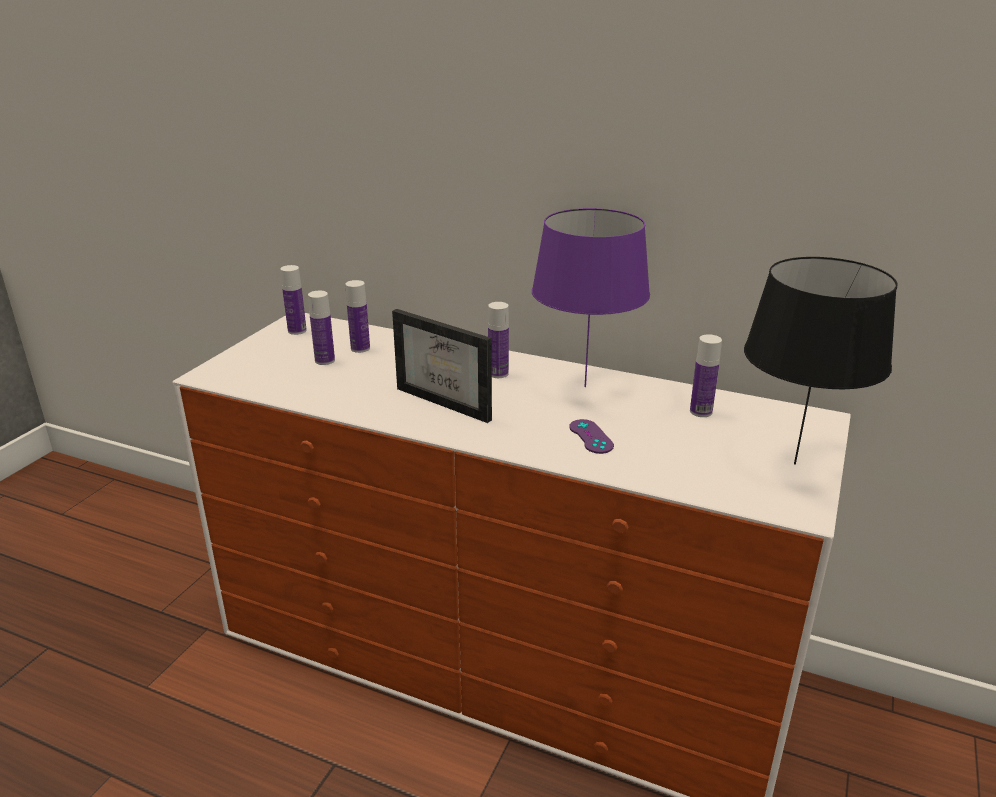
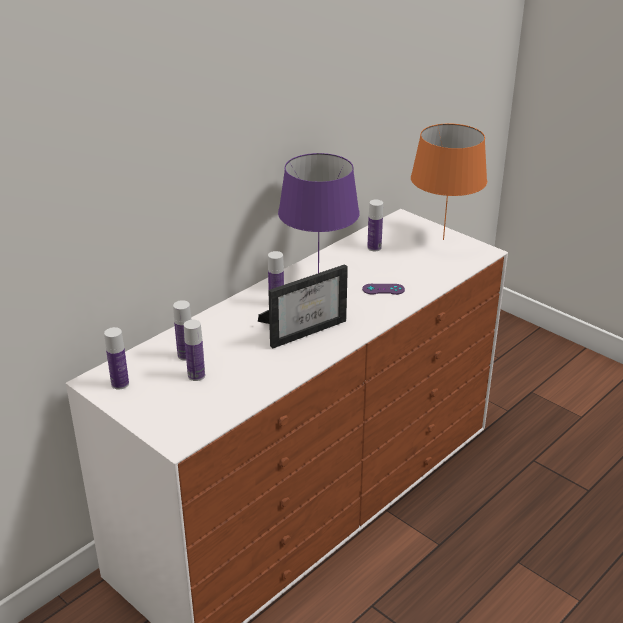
camera: 70 degrees left, 5 degrees up
(794, 463) = (442, 239): black table lamp -> orange table lamp

